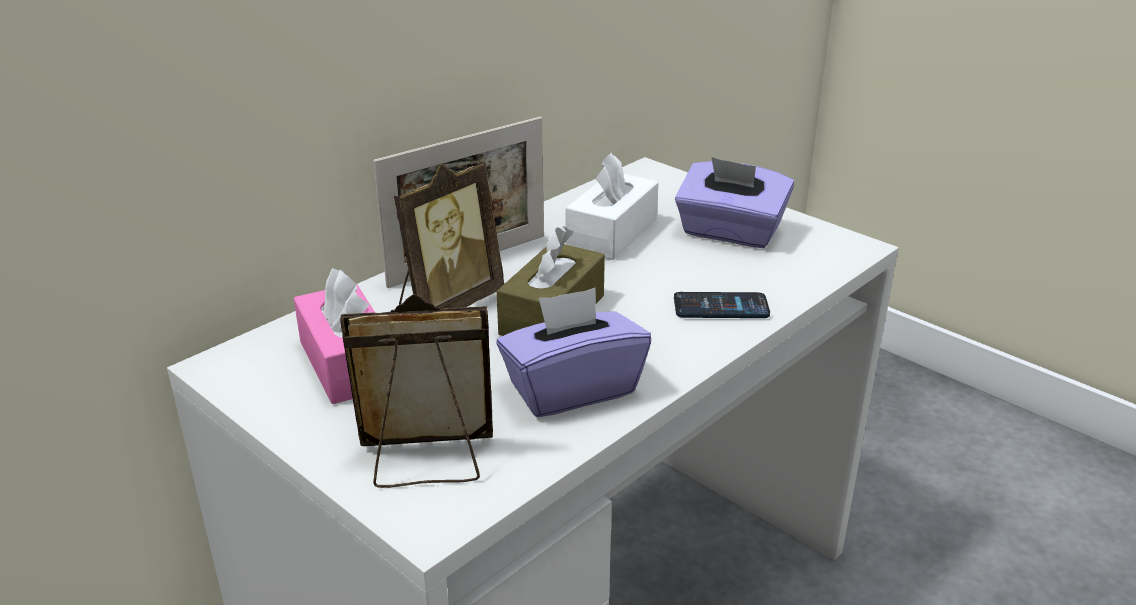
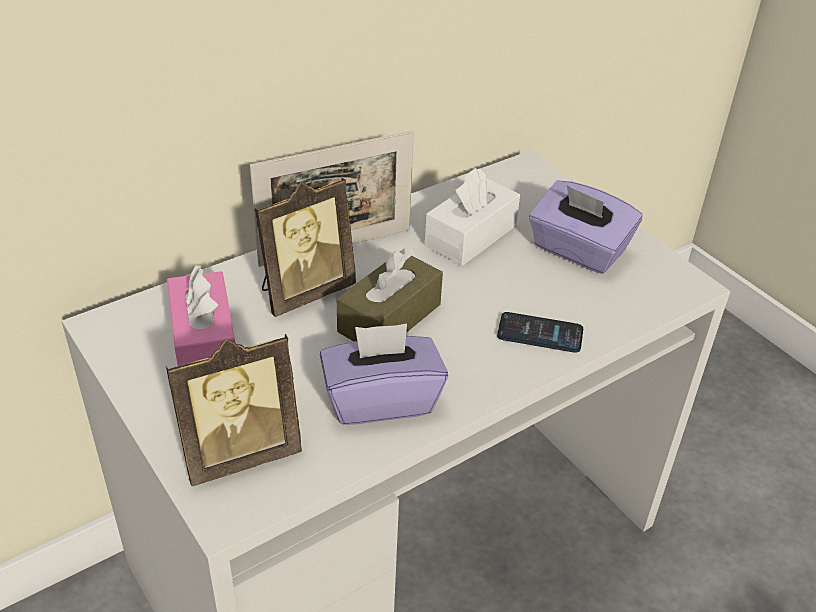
camera: 10 degrees right, 10 degrees up
(427, 463) = (240, 453): picture frame -> picture frame turned 150 degrees clockwise

